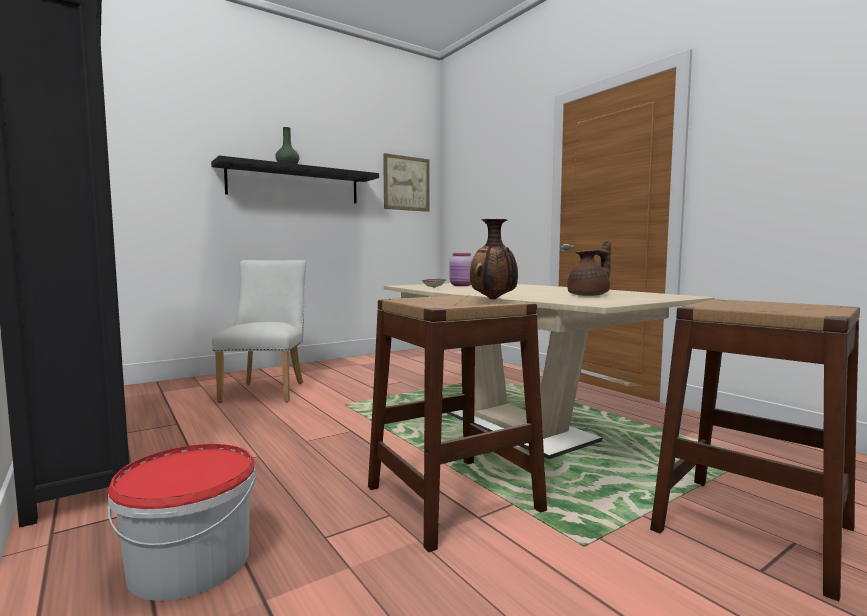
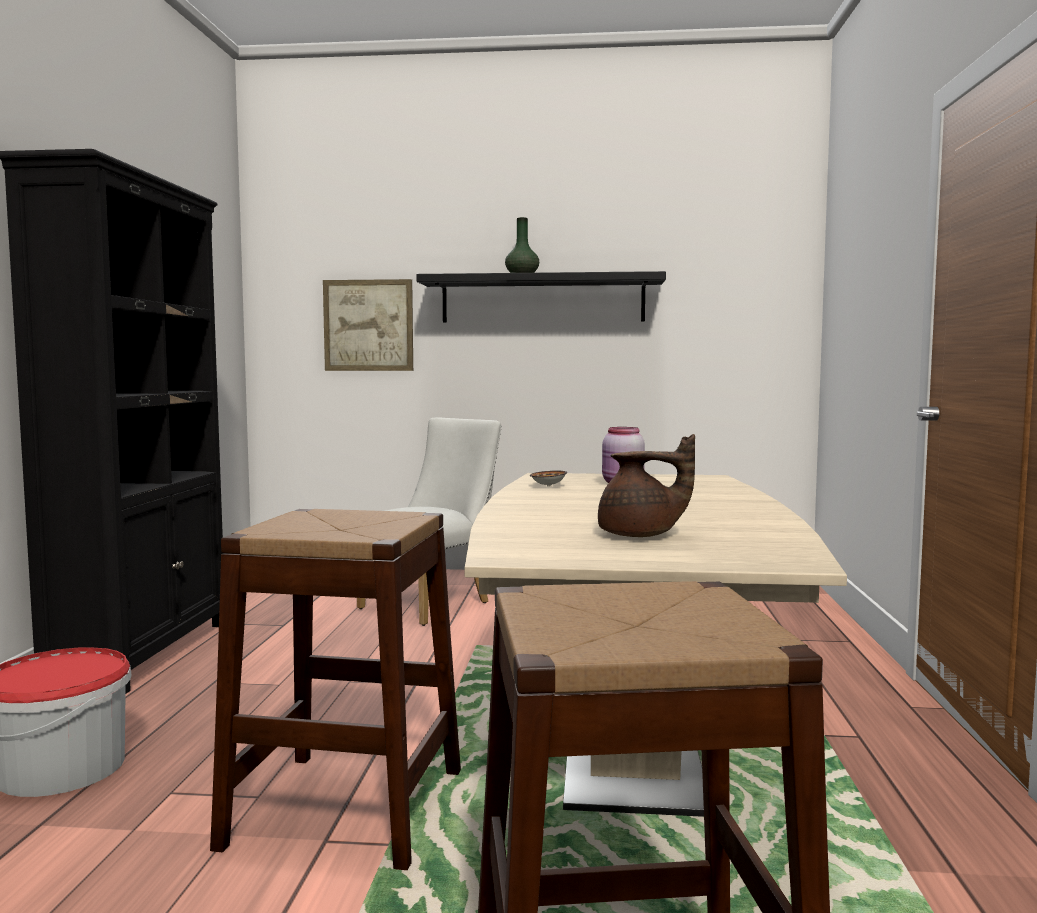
camera: 40 degrees right, 0 degrees up
(406, 183) = (746, 279): picture -> picture (368, 325)
(494, 299) = (391, 528): vase -> none

